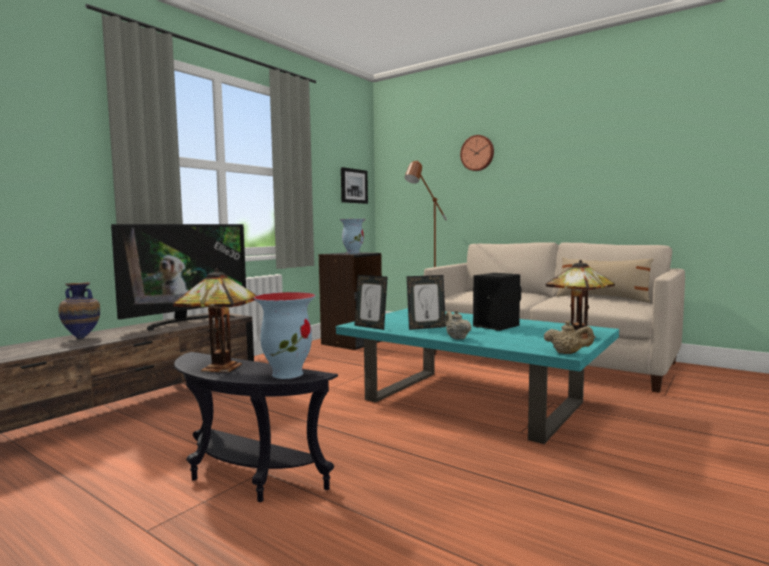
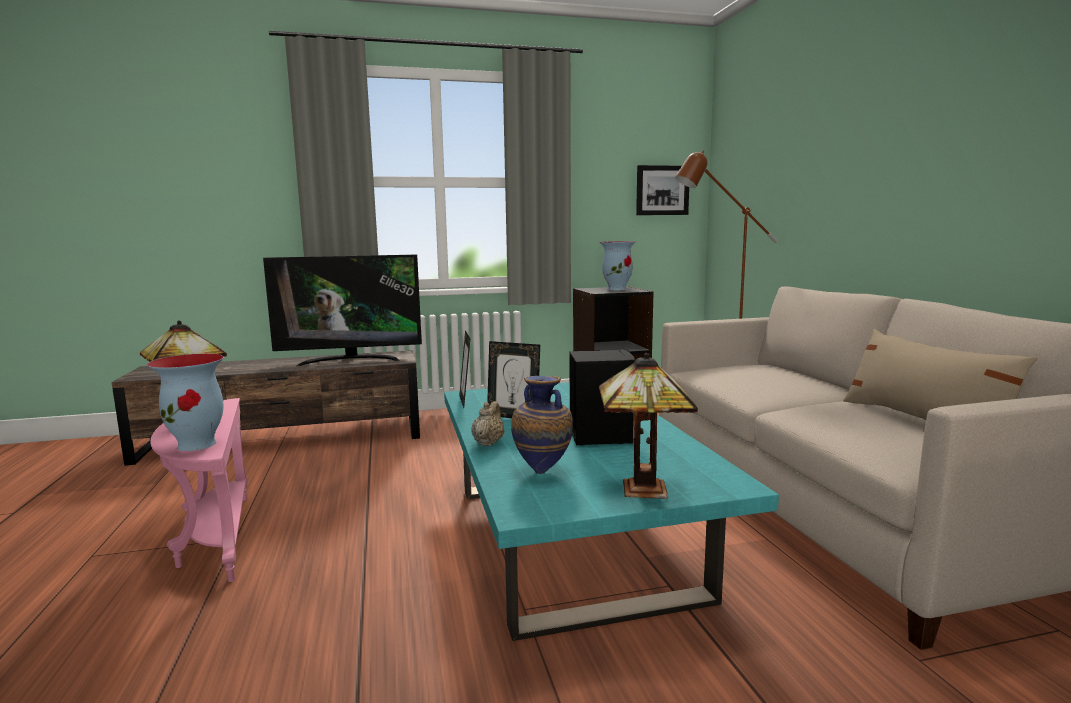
camera: 40 degrees right, 5 degrees up
(82, 338) = (246, 364): vase -> vase (543, 471)
(244, 478) = (215, 538): black side table -> pink side table
(477, 153) = (825, 127): wall clock -> none
(568, 353) = (522, 513): beige teapot -> none

